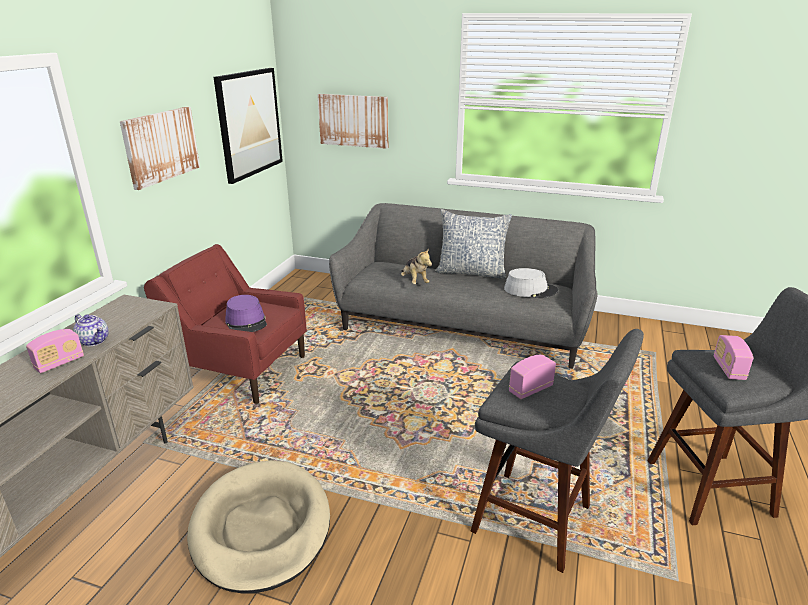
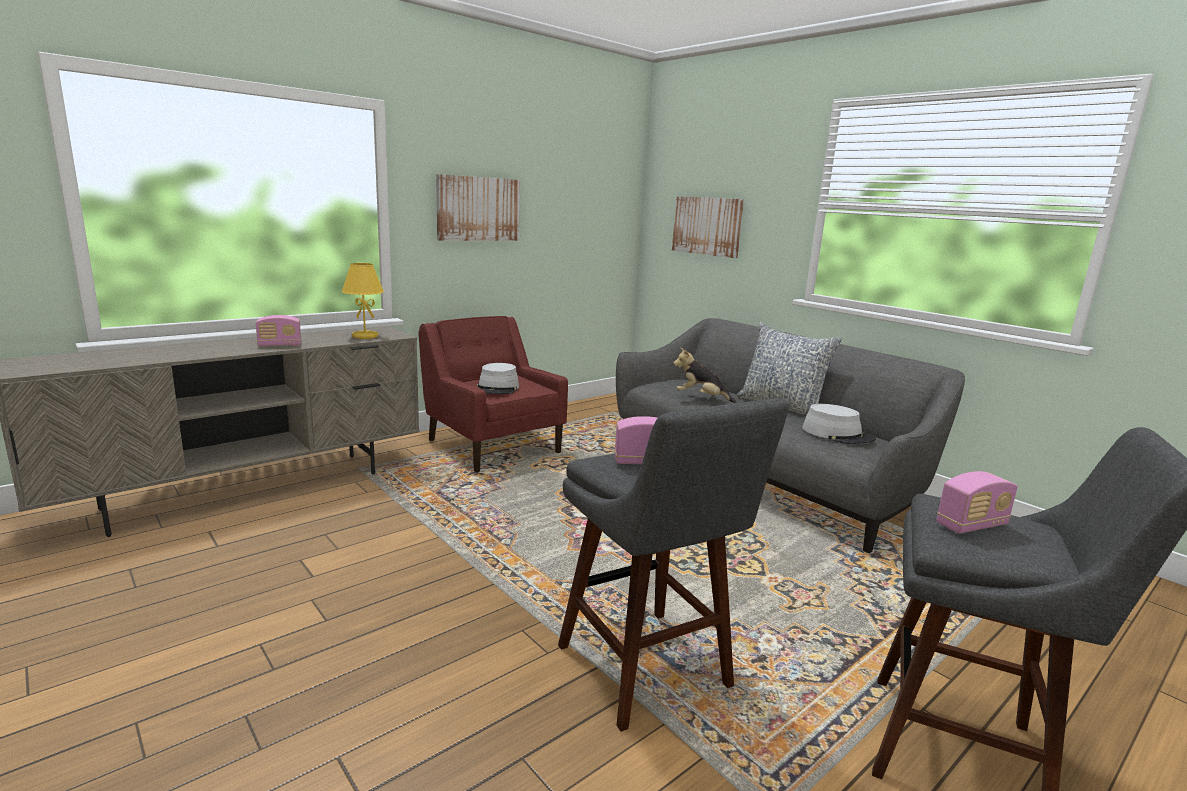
camera: 30 degrees right, 10 degrees down
(94, 341) = (322, 341): teapot -> none
(126, 319) = (364, 336): none -> yellow table lamp
(246, 322) = (497, 388): purple hat -> grey hat
(249, 123) = (595, 216): picture -> none
(261, 528) = (371, 558): beige dog bed -> none
(414, 281) = (701, 398): plush toy -> plush toy turned 105 degrees clockwise
(728, 369) = (971, 525): radio -> radio turned 150 degrees counterclockwise

